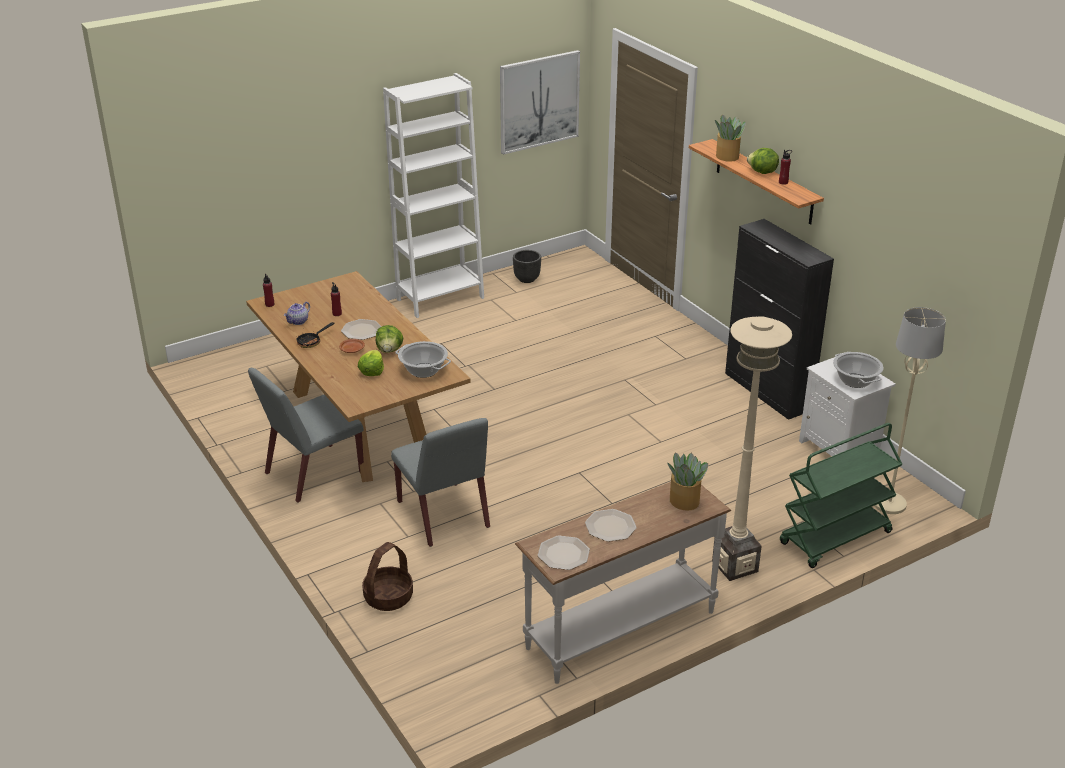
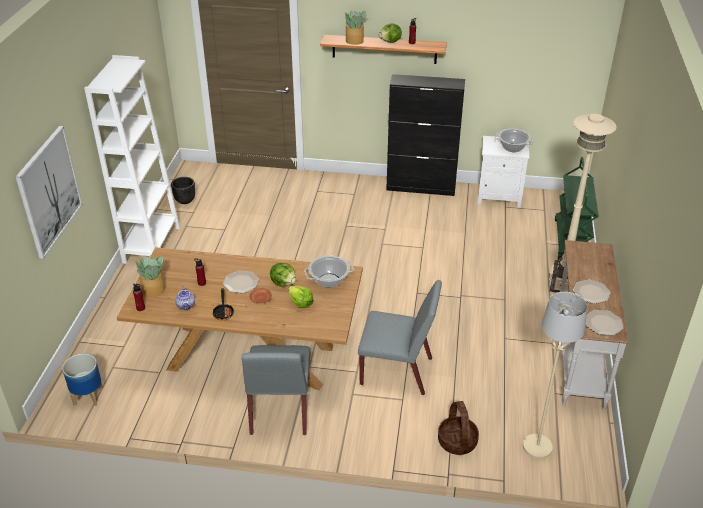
camera: 50 degrees left, 5 degrees up
(220, 373) = (87, 397): none -> planter
(539, 101) = (148, 59): picture -> picture (49, 191)
(684, 501) = (591, 254): potted plant -> potted plant (154, 290)
(888, 504) = (560, 209): beige floor lamp -> beige floor lamp (537, 447)

